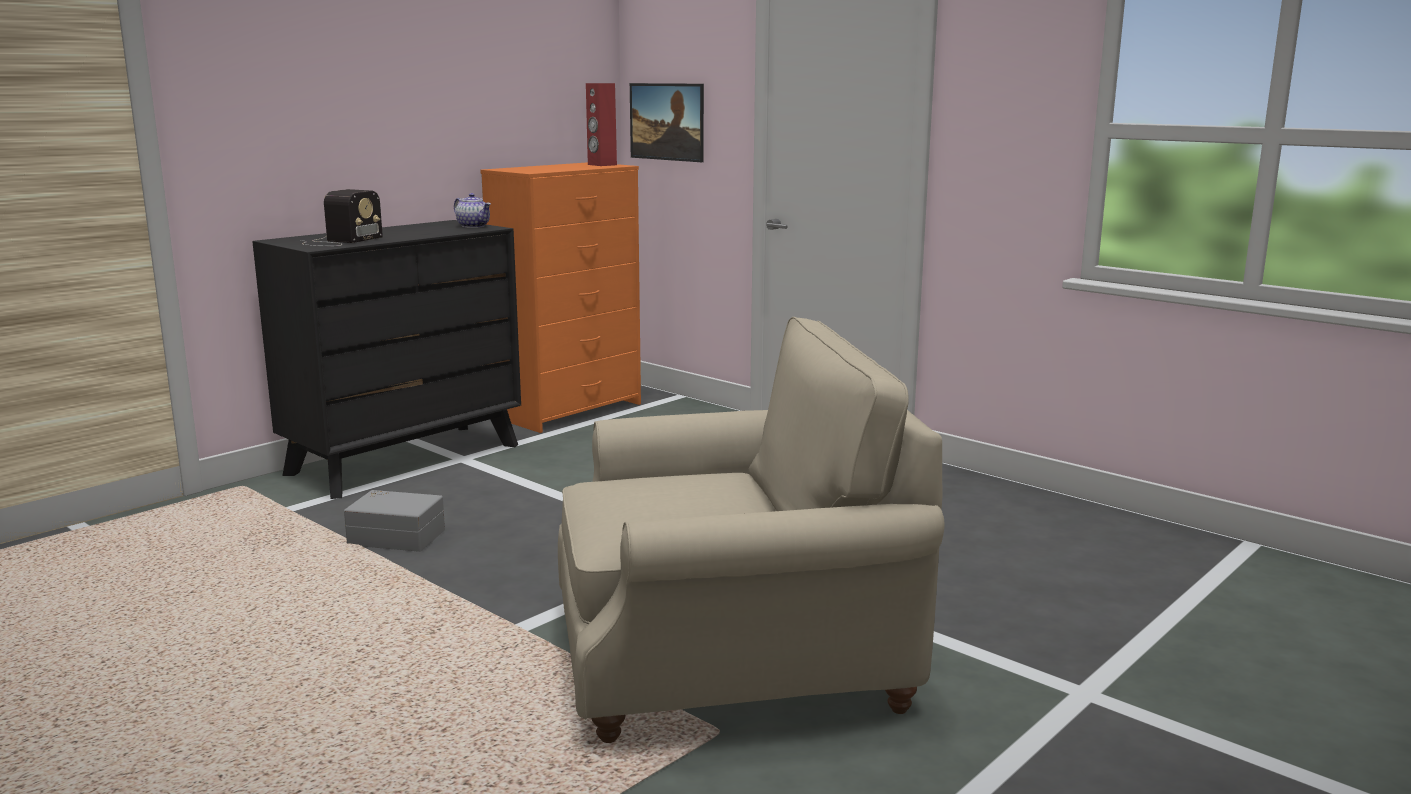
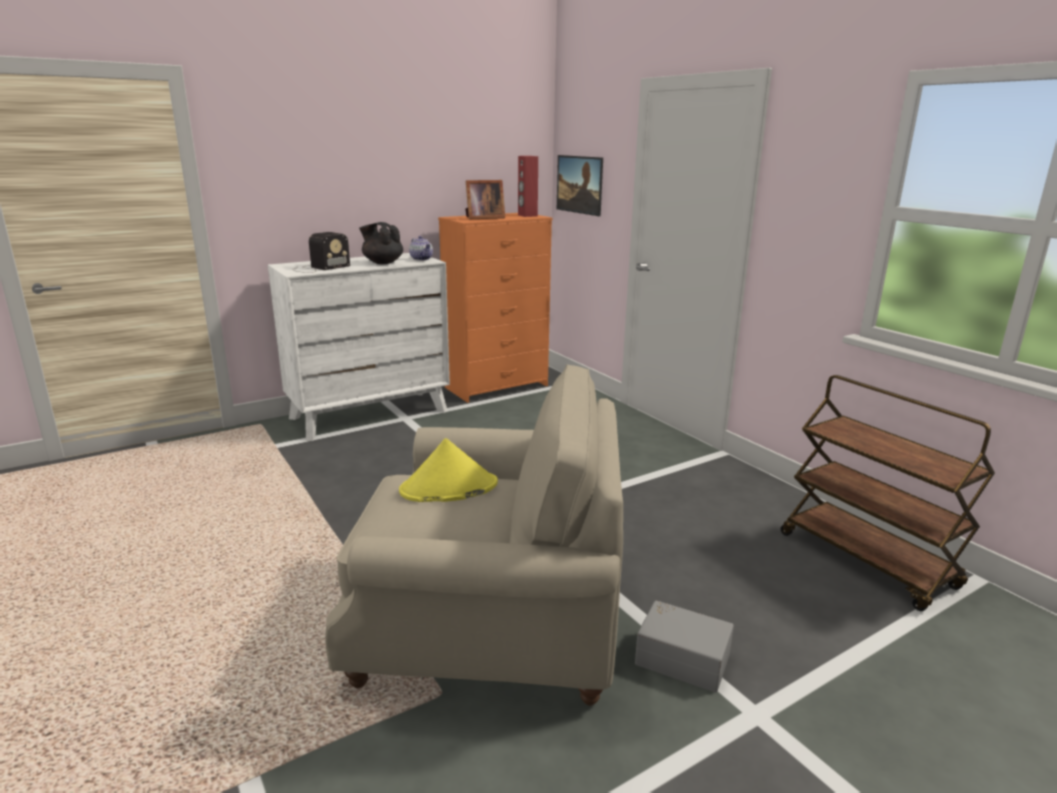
camera: 15 degrees right, 5 degrees up
(397, 536) = (327, 476): grey storage box -> grey storage box (682, 657)
(405, 459) = (369, 414): black dresser -> white dresser
(424, 232) = (382, 262): none -> black teapot
(547, 168) = (483, 218): none -> picture frame
(669, 483) = (448, 488): none -> yellow hat
(1130, 542) = (867, 561): none -> brown cart

